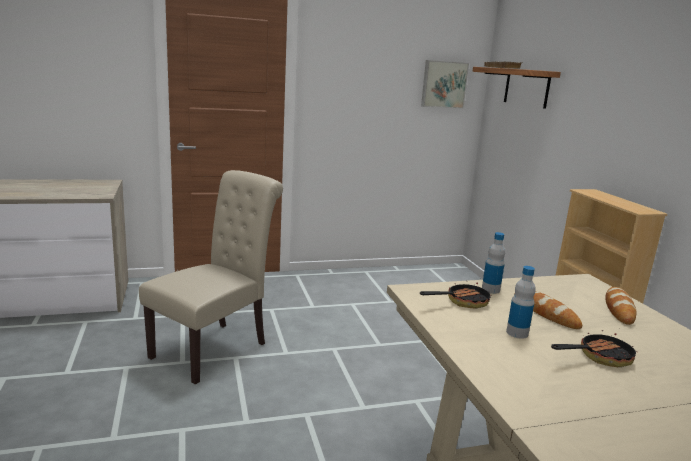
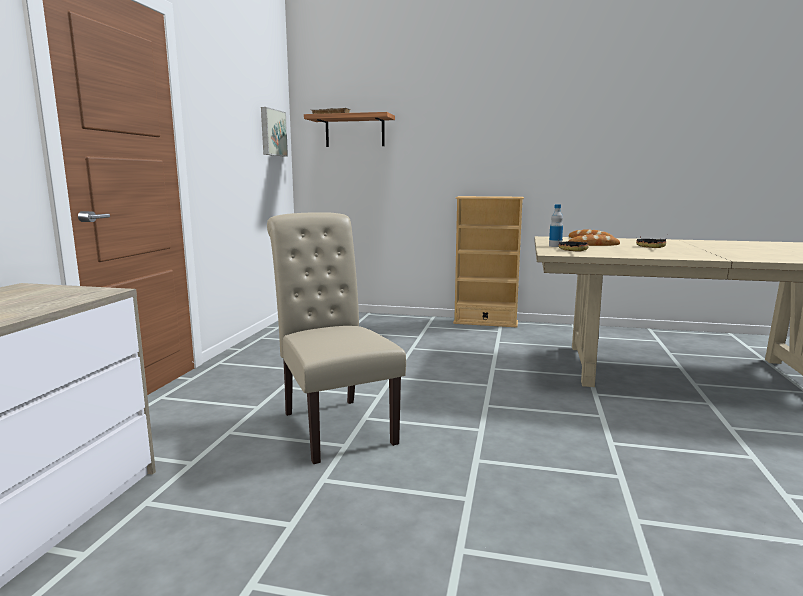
camera: 60 degrees left, 5 degrees down
(517, 333) = (622, 250): bottle -> none

